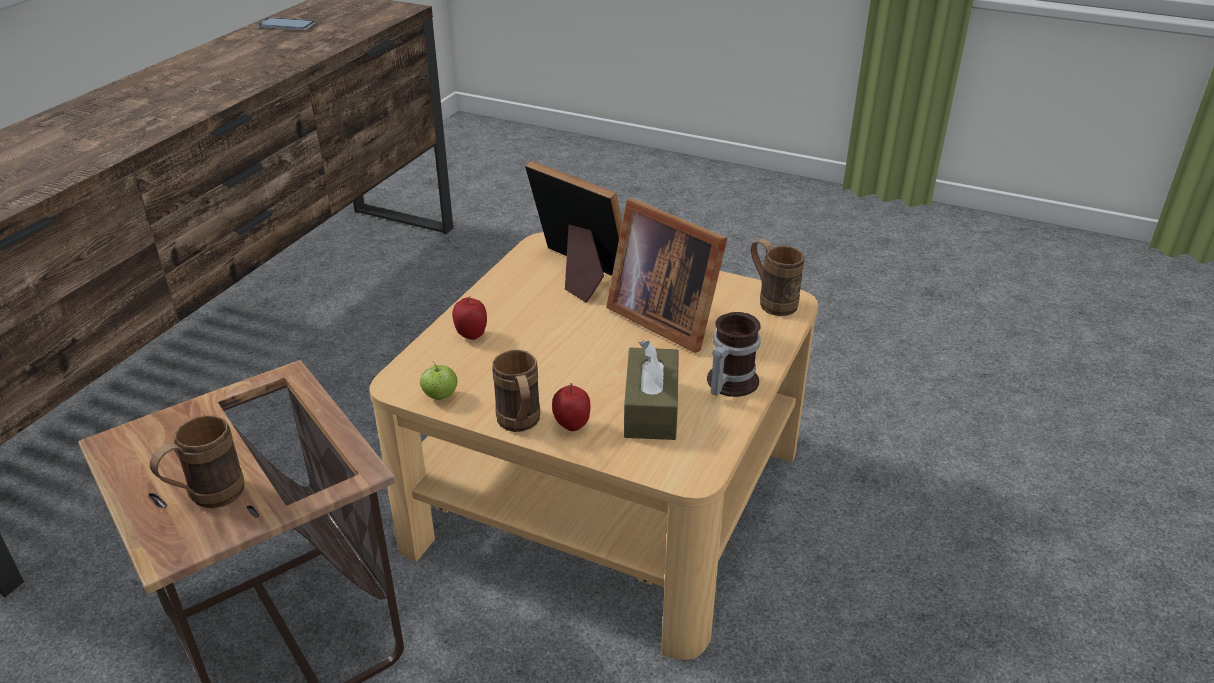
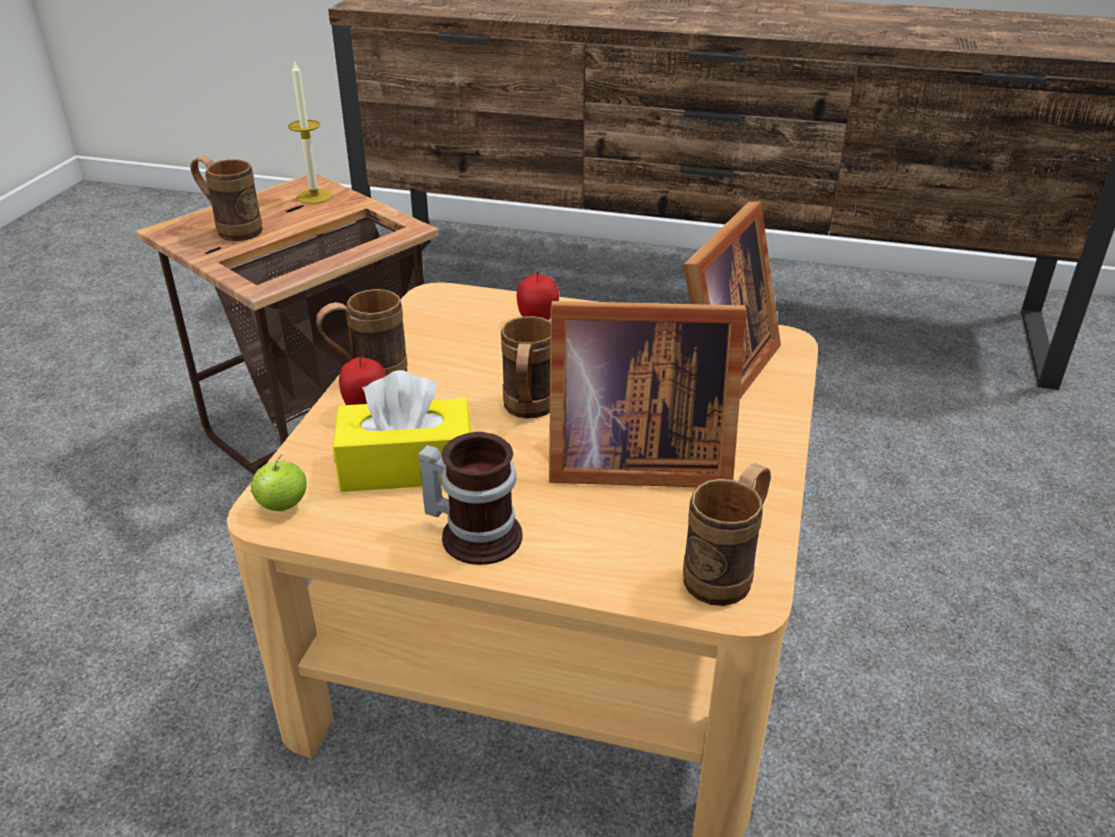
camera: 80 degrees right, 0 degrees up
(159, 437) = (314, 196): none -> candle
(287, 25) = (979, 20): phone -> none
(440, 396) = (416, 321): apple -> apple (283, 506)
(597, 351) = (527, 411): none -> brown mug
(651, 408) = (407, 466): brown tissue box -> yellow tissue box
(664, 317) = (631, 460): picture frame -> picture frame turned 120 degrees counterclockwise

